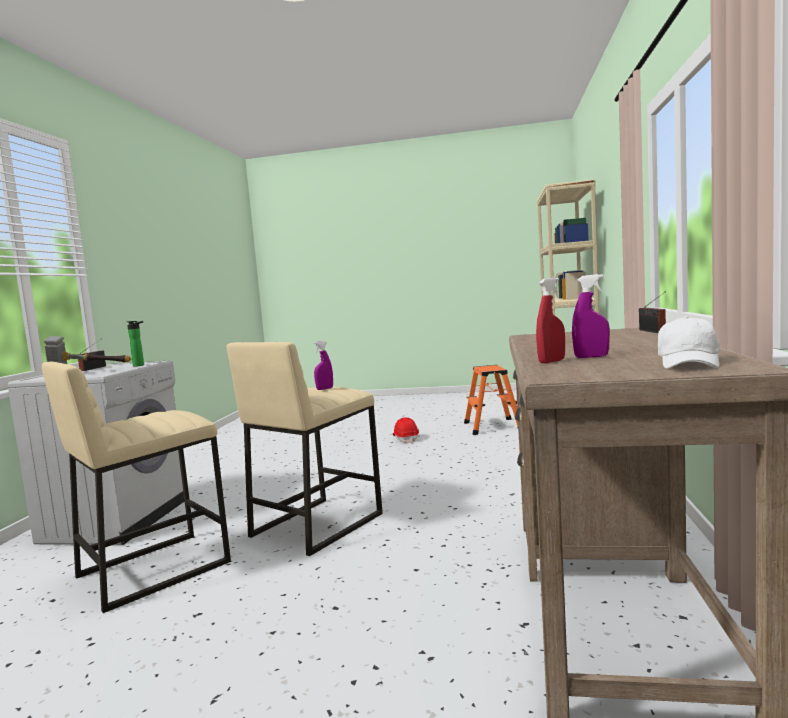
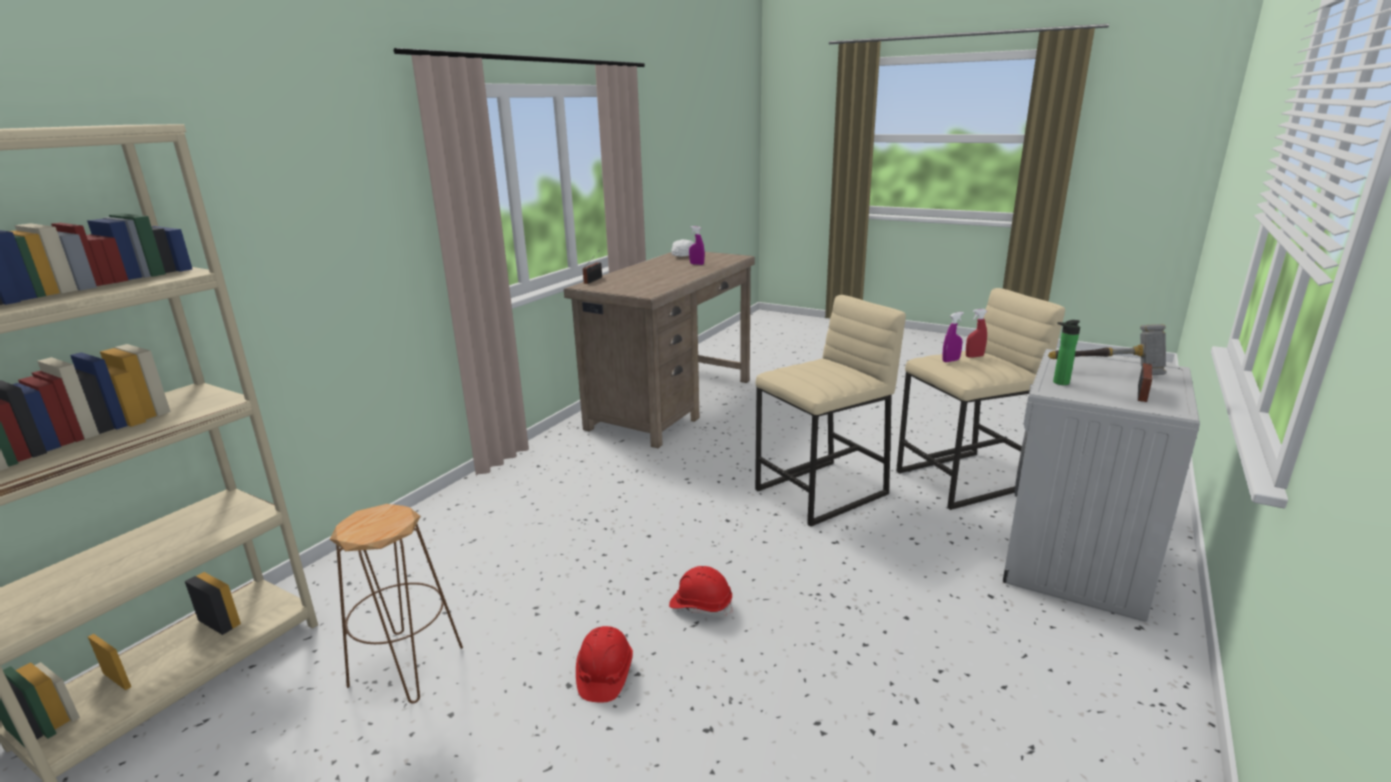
camera: 160 degrees left, 15 degrees up
(324, 389) = (806, 370): purple spray bottle -> purple spray bottle (950, 360)
(379, 459) = (701, 605): none -> red hard hat
(493, 426) = (407, 665): orange step ladder -> brown stool
(551, 361) = (717, 264): red spray bottle -> red spray bottle (974, 356)

